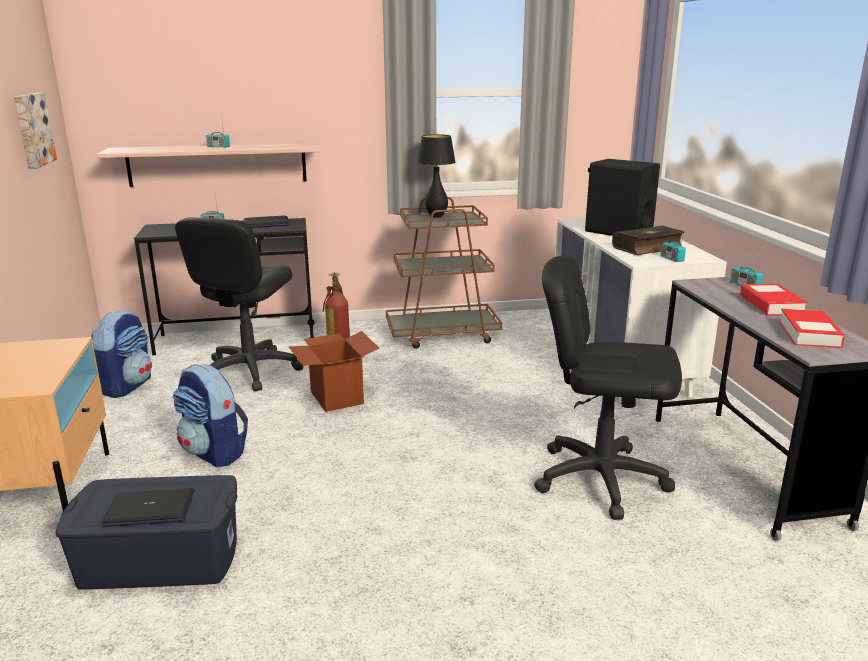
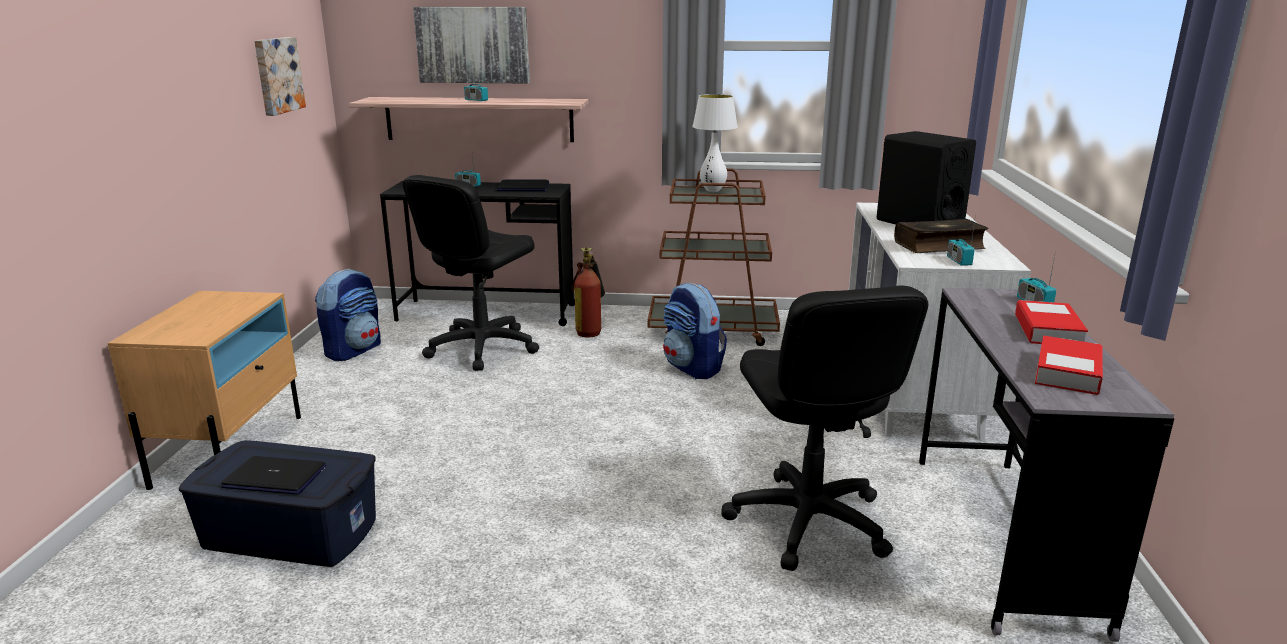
camera: 15 degrees right, 0 degrees up
(209, 97) = (473, 45): none -> picture
(214, 453) = (400, 431): backpack -> backpack (693, 368)
(336, 397) = (556, 388): cardboard box -> none
(436, 216) = (712, 190): black table lamp -> white table lamp
(600, 478) = (808, 522): black office chair -> black office chair turned 135 degrees counterclockwise

